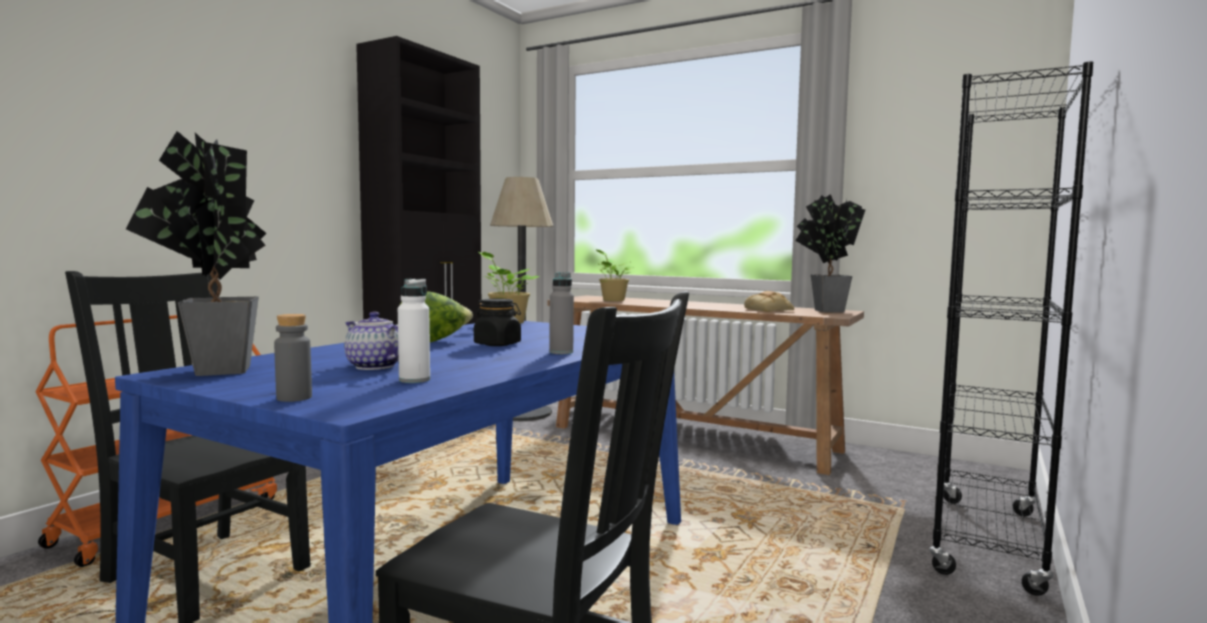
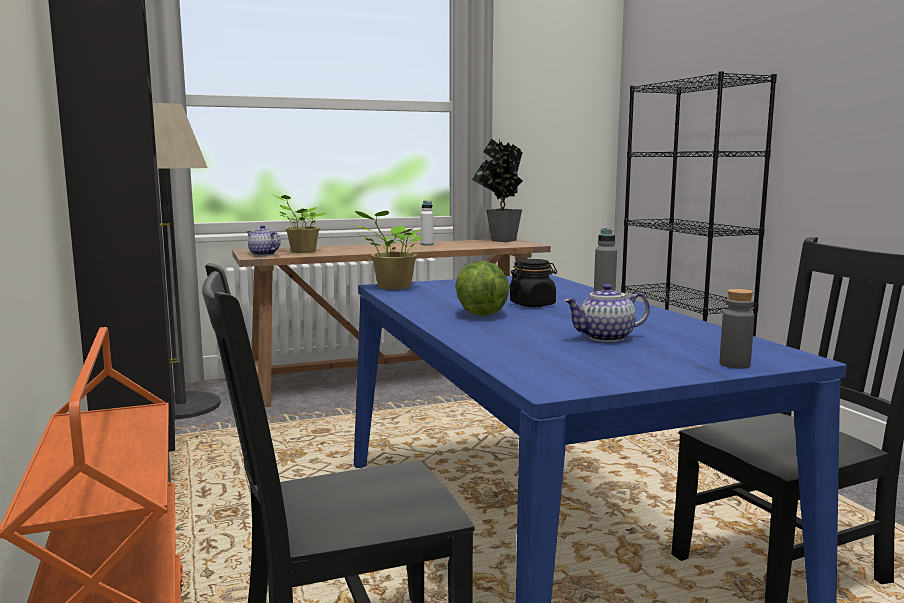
camera: 50 degrees left, 5 degrees up
(215, 372) = (568, 374): potted plant -> none
(414, 380) = (688, 337): white bottle -> white bottle (427, 244)
(578, 299) = (263, 254): none -> teapot
(770, 310) = (471, 245): bread -> none

